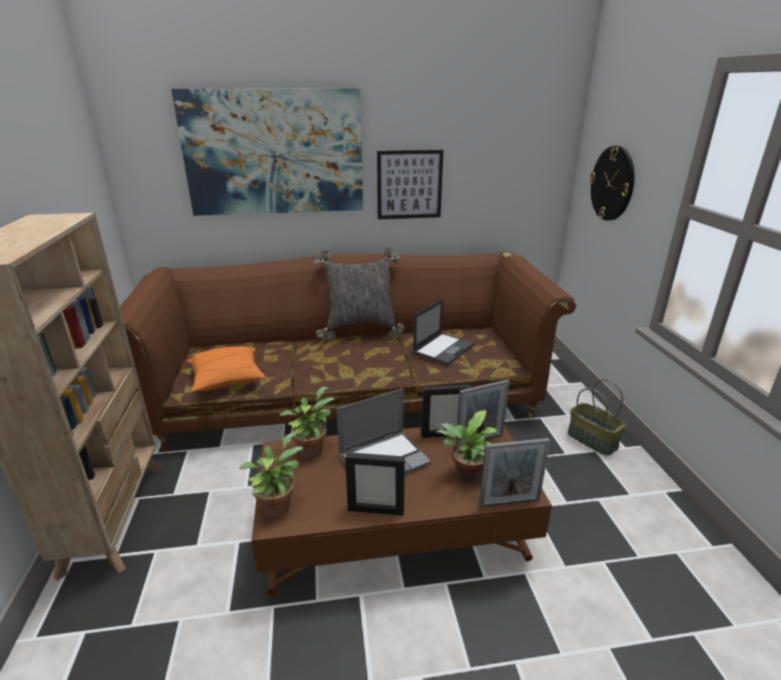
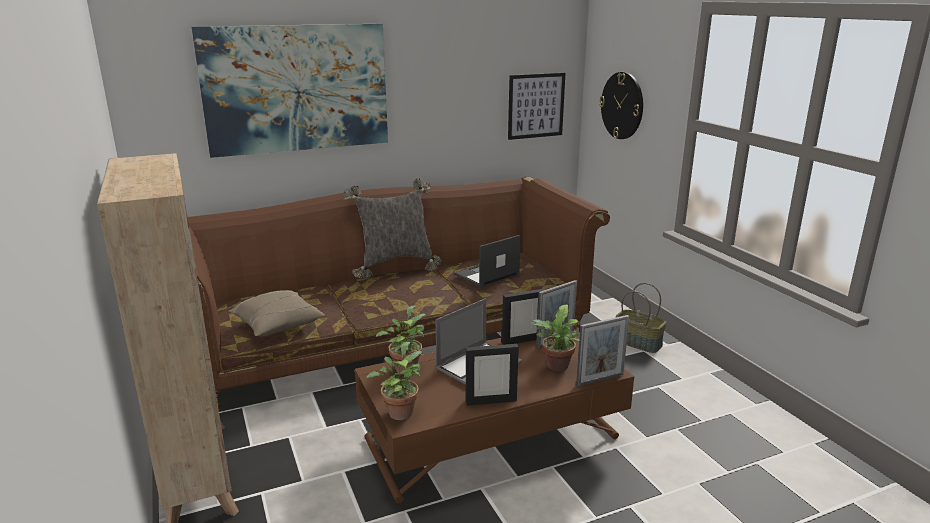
camera: 15 degrees left, 5 degrees down
(227, 379) = (278, 325): orange pillow -> beige pillow
(409, 185) = (431, 115): picture -> picture (536, 106)
(443, 348) = (486, 274): laptop -> laptop turned 150 degrees counterclockwise

